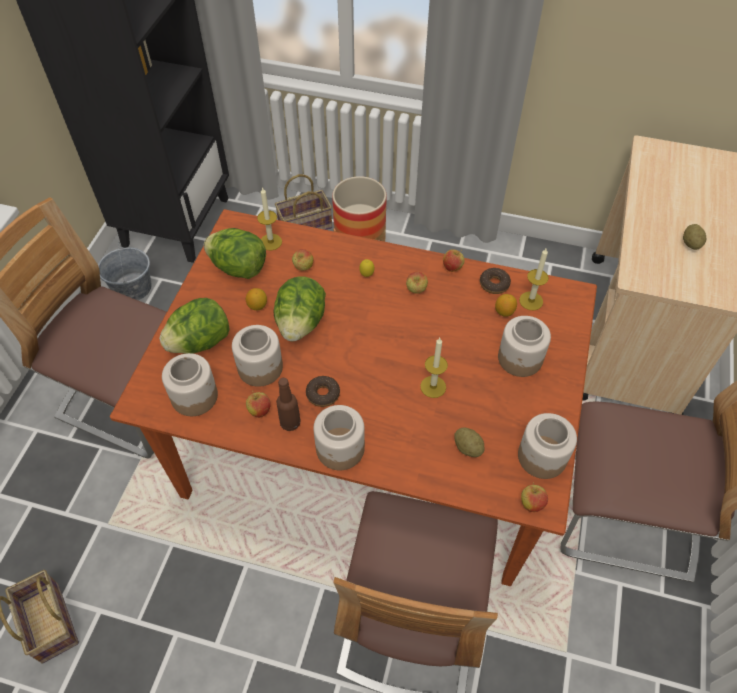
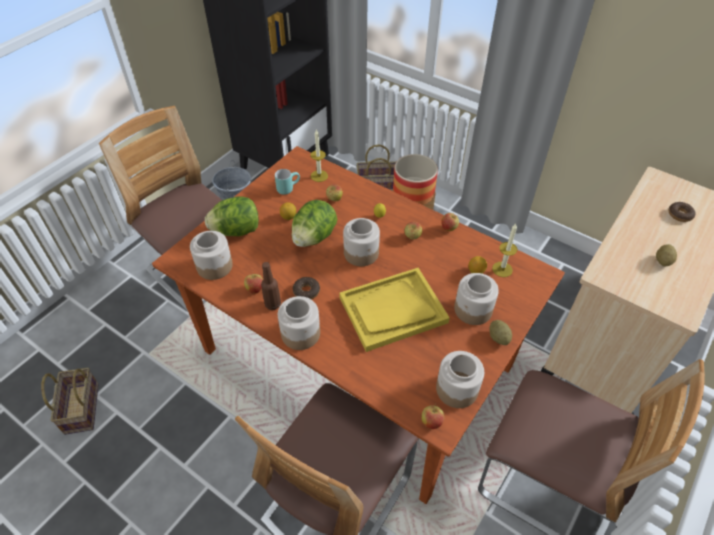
camera: 20 degrees right, 5 degrees down
(239, 268) = (288, 188): lettuce -> turquoise mug
(261, 368) = (270, 260): jar -> jar (361, 253)
(433, 386) = (393, 310): candle -> yellow tray
(467, 448) = (399, 363): potato -> potato (498, 338)
(494, 284) = (477, 249): donut -> donut (680, 214)

